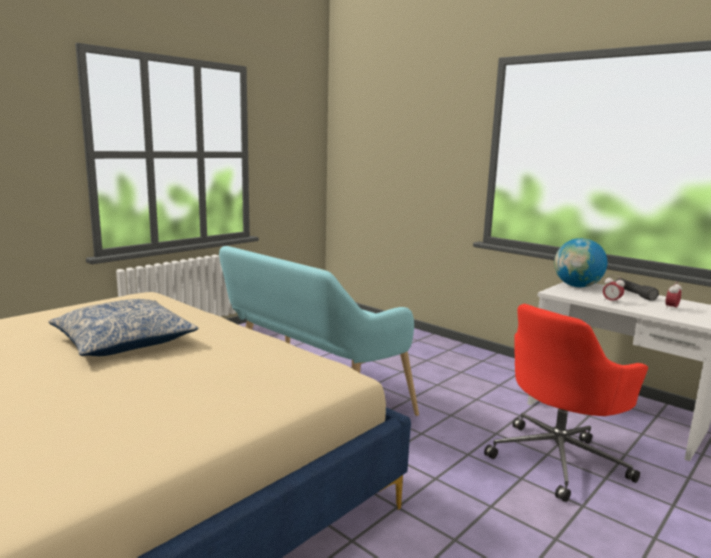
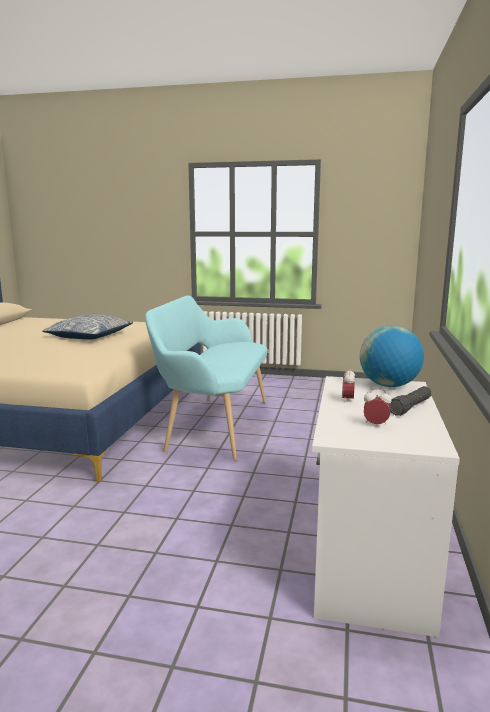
camera: 60 degrees right, 0 degrees up
(558, 459) = (228, 531): red office chair -> none

